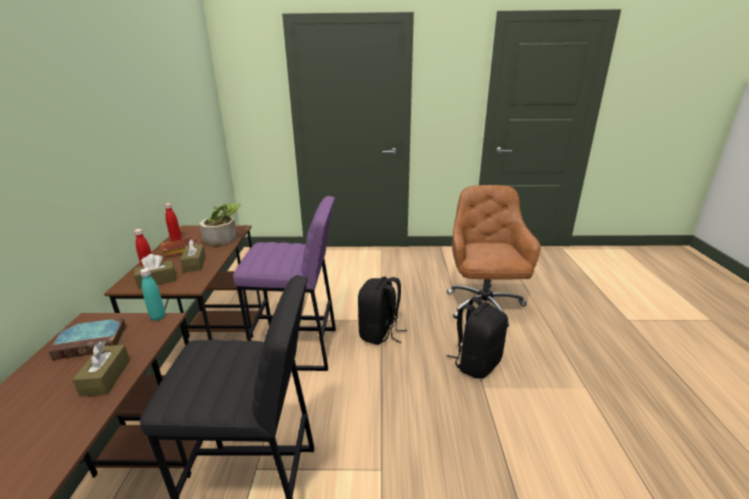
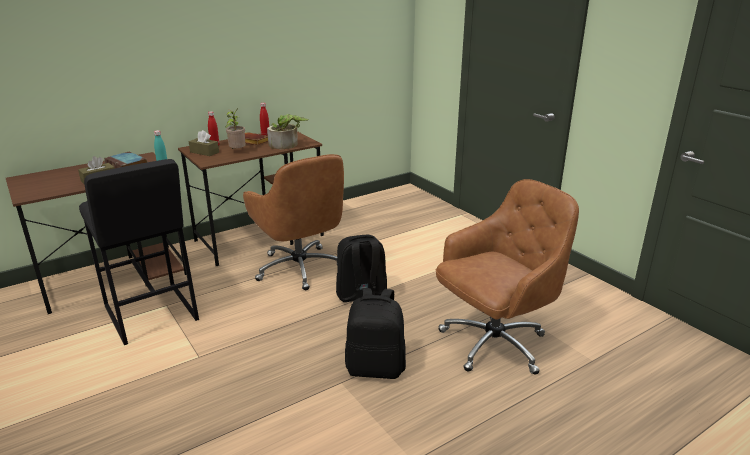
camera: 55 degrees right, 0 degrees up
(194, 264) = (237, 152): brown tissue box -> potted plant
(299, 348) = (299, 268): purple stool -> brown office chair

